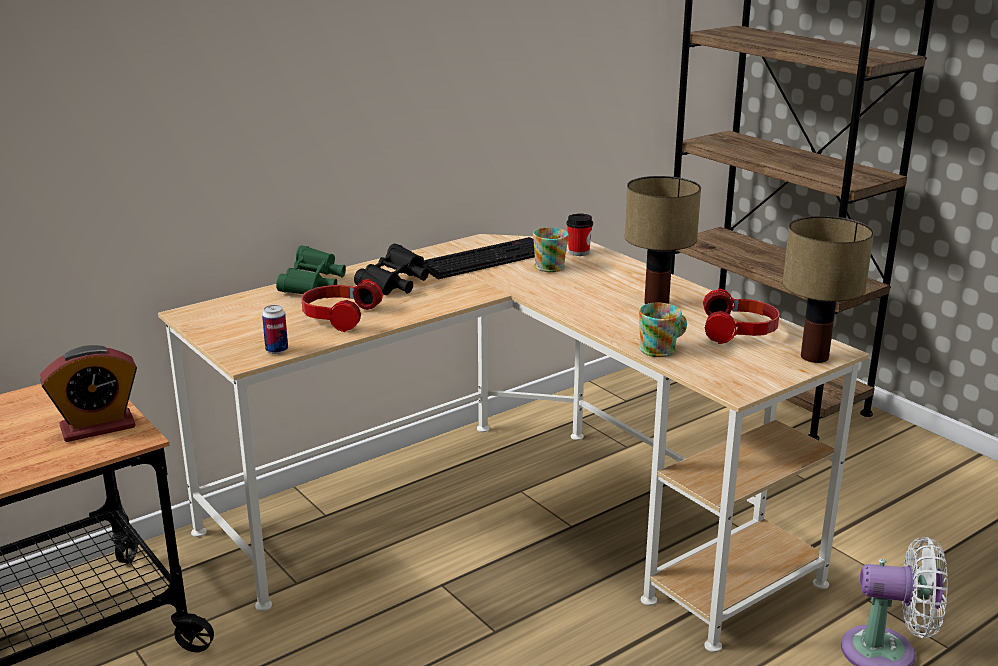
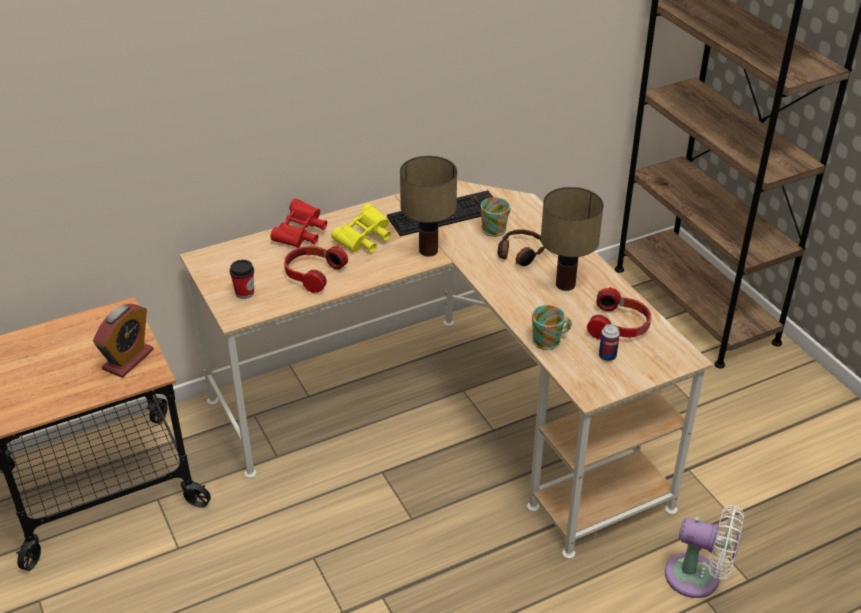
camera: 10 degrees right, 15 degrees up
(98, 427) = (128, 359): alarm clock -> alarm clock turned 45 degrees counterclockwise
(277, 350) = (259, 308): can -> can (607, 356)
(313, 286) = (301, 234): green binoculars -> red binoculars
(395, 285) = (364, 240): black binoculars -> yellow binoculars
(578, 252) = (523, 212): cup -> cup (244, 293)
(589, 283) = (519, 254): none -> headphones
(815, 357) = (667, 364): table lamp -> table lamp (428, 251)

